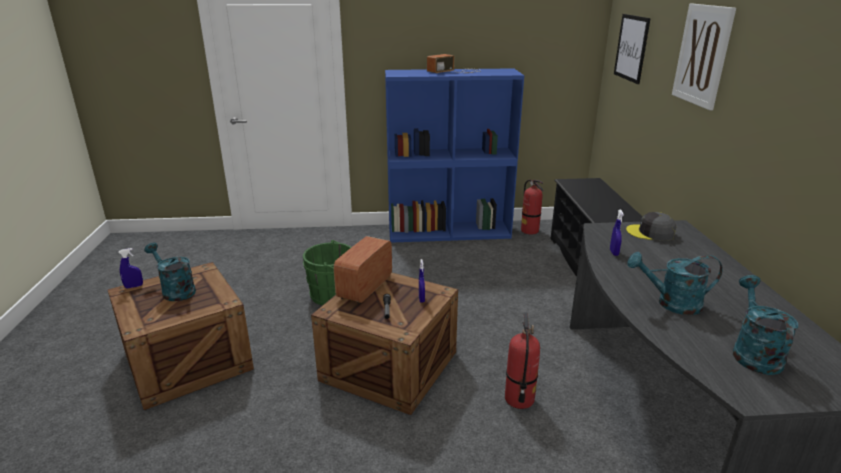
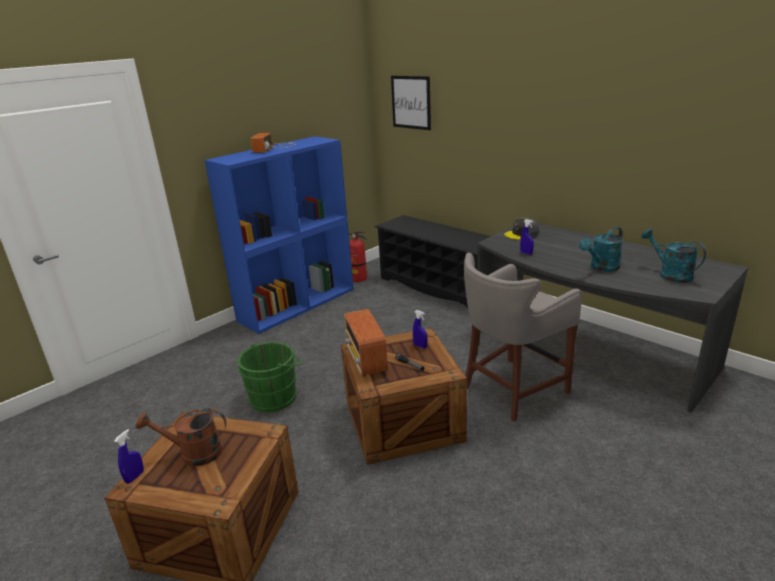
camera: 40 degrees left, 0 degrees up
(175, 290) = (193, 453): turquoise watering can -> brown watering can
(519, 399) = (511, 390): fire extinguisher -> grey stool
(702, 55) = (502, 98): picture -> none

